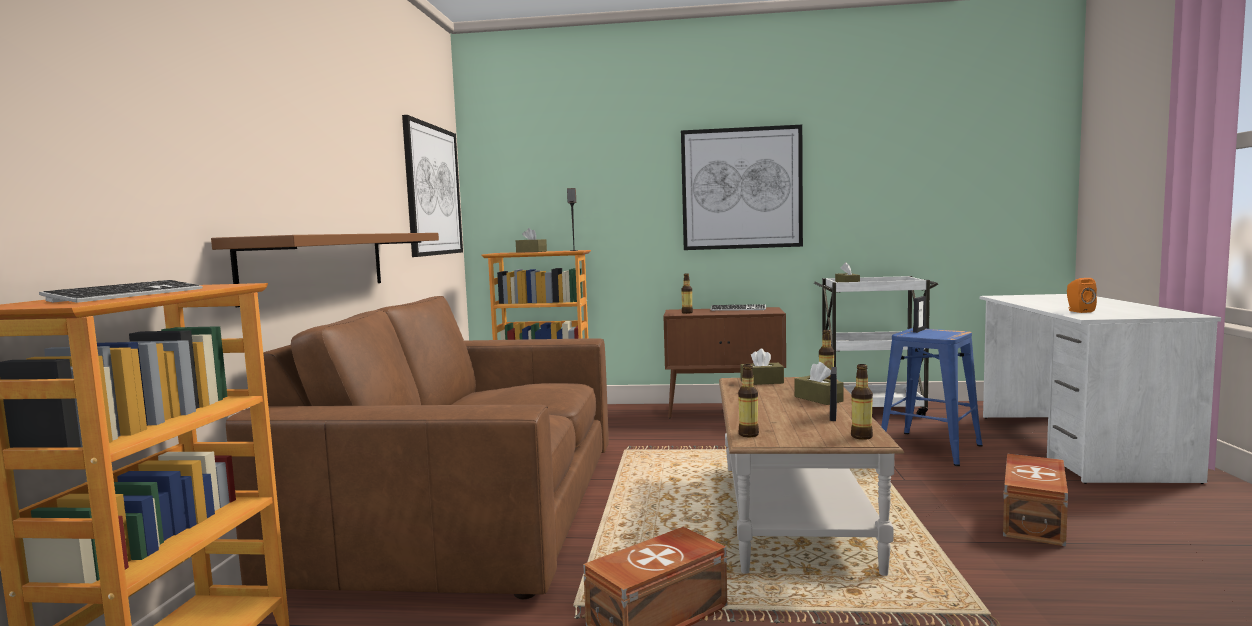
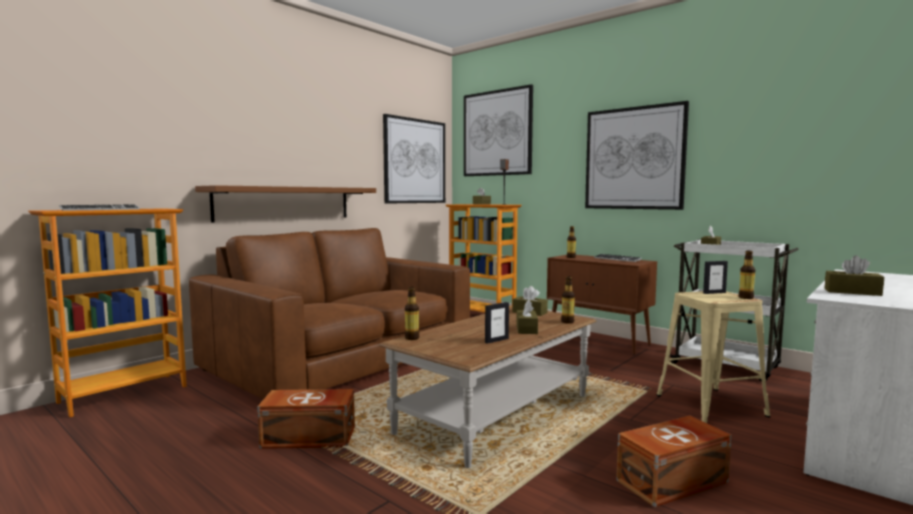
camera: 35 degrees right, 0 degrees up
(541, 152) = (497, 133): none -> picture
(861, 436) = (468, 355): bottle -> bottle (746, 298)
(928, 448) = (709, 405): blue stool -> beige stool
(1078, 311) = (852, 292): orange speaker -> brown tissue box

